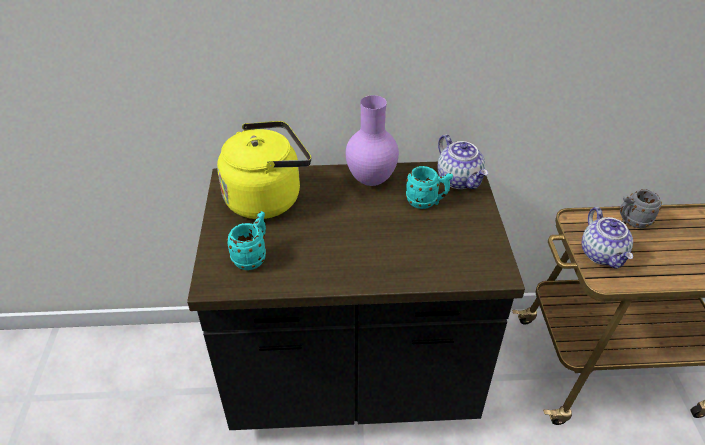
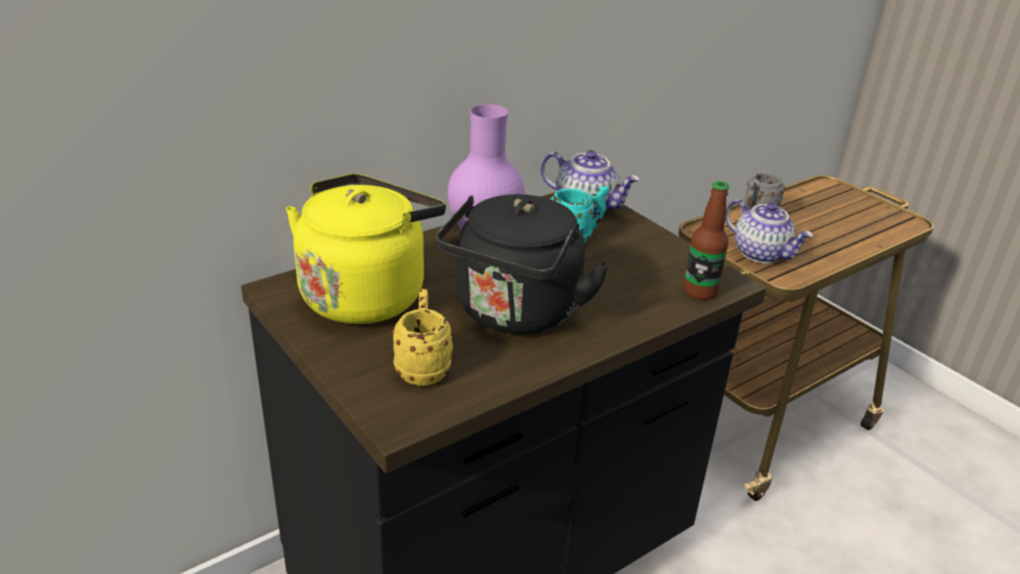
camera: 35 degrees left, 10 degrees down
(253, 257) = (423, 367): turquoise mug -> yellow mug
(335, 242) = (515, 314): none -> black kettle
(470, 273) = (699, 292): none -> bottle

